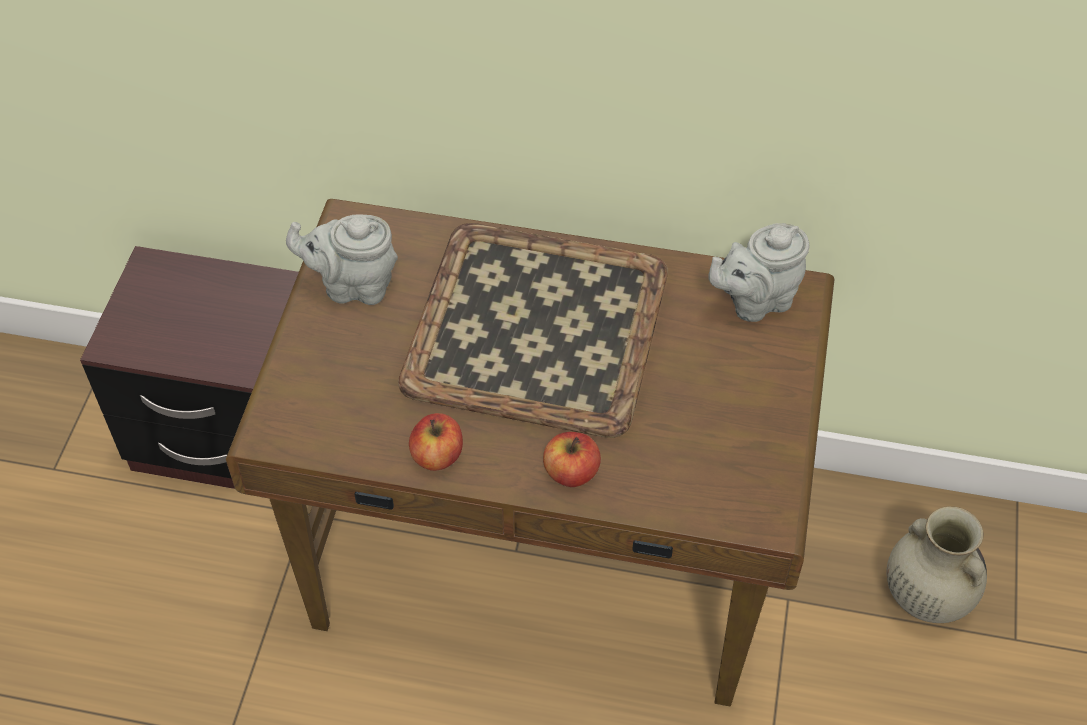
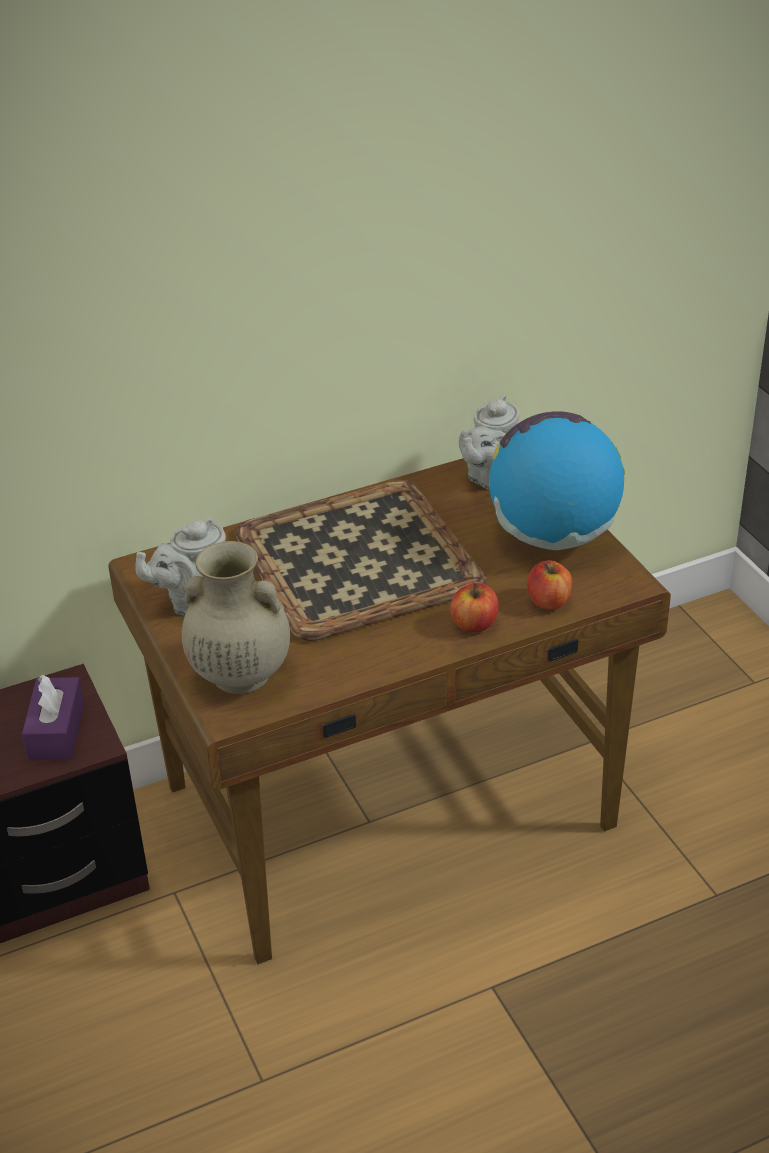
camera: 35 degrees left, 15 degrees down
(223, 331) = (56, 731): none -> purple tissue box
(437, 455) = (370, 662): apple -> apple (549, 601)
(749, 413) = (553, 536): none -> globe
(925, 596) = (676, 689): beige vase -> beige vase (239, 675)

